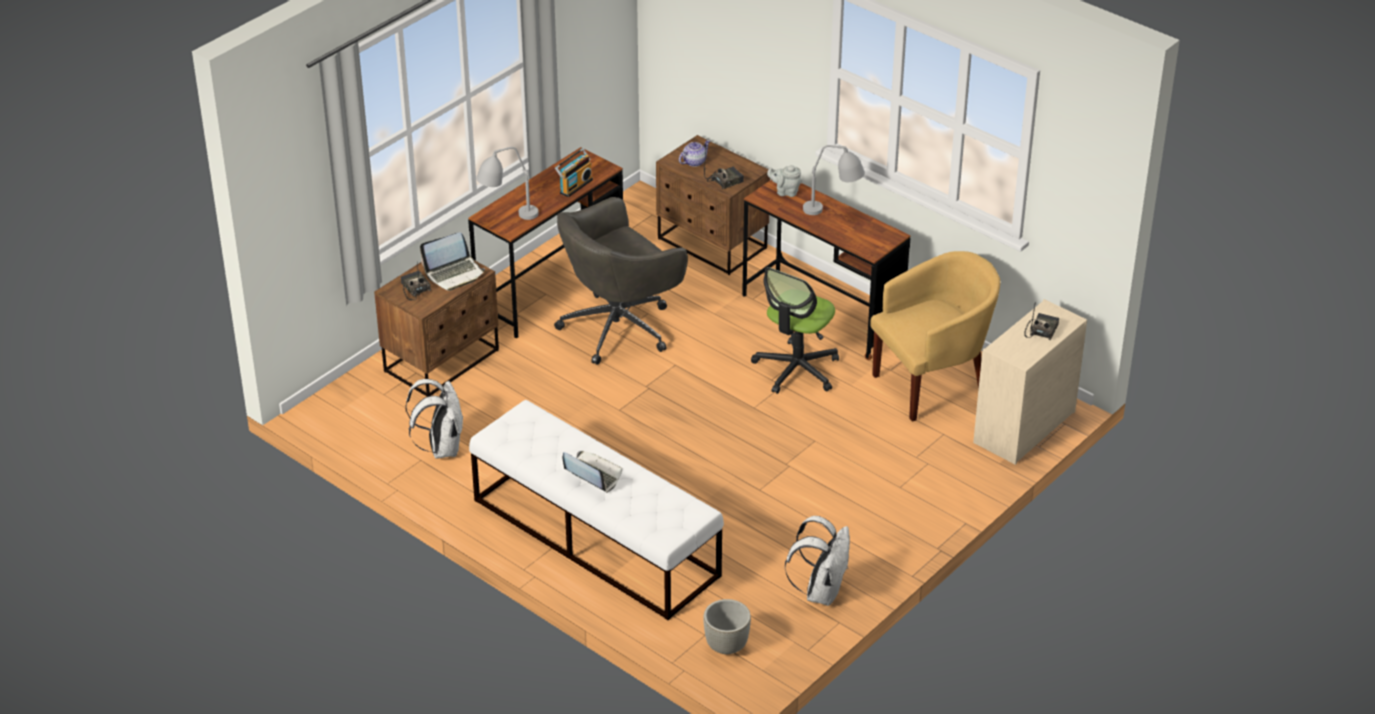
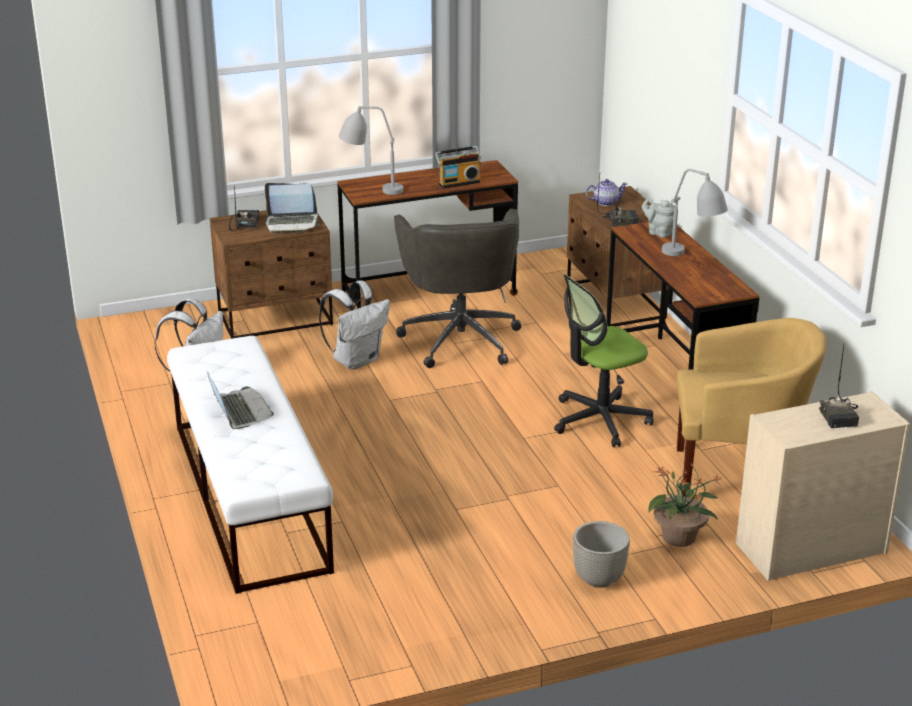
camera: 30 degrees right, 10 degrees down
(619, 327) = (460, 338): grey office chair -> grey office chair turned 90 degrees counterclockwise
(726, 646) = (266, 641): grey planter -> grey planter (598, 579)
(821, 591) = (423, 627): white backpack -> white backpack (356, 360)
(933, 452) = (680, 538): none -> potted plant
(1041, 330) = (840, 417): radio -> radio turned 120 degrees clockwise

